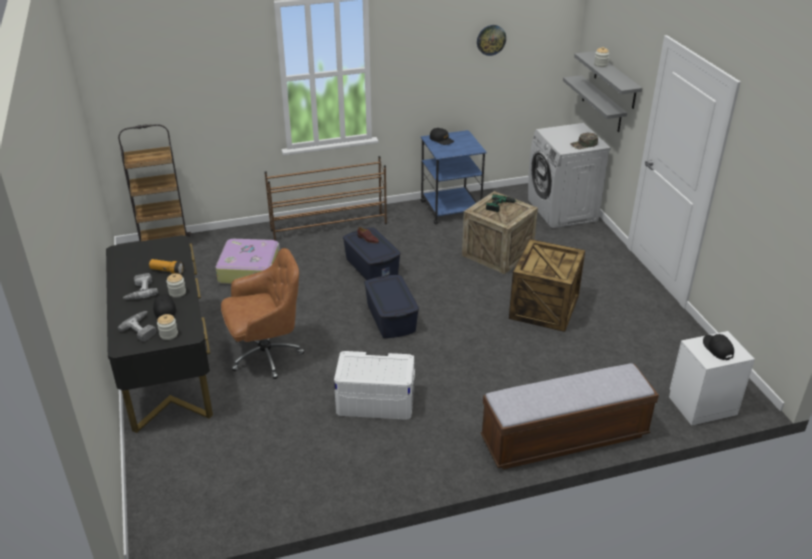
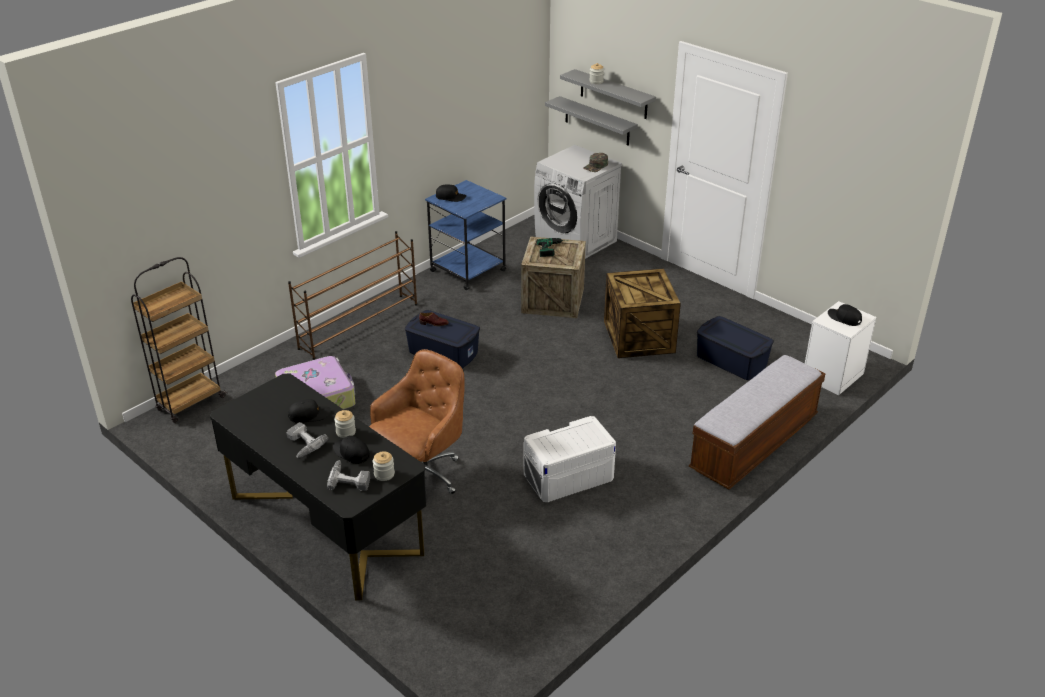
camera: 30 degrees left, 0 degrees up
(167, 271) = (309, 415): flashlight -> black cap
(390, 318) = (509, 395): blue storage box -> blue storage box (731, 361)
(491, 40) = (477, 78): wall clock -> none

